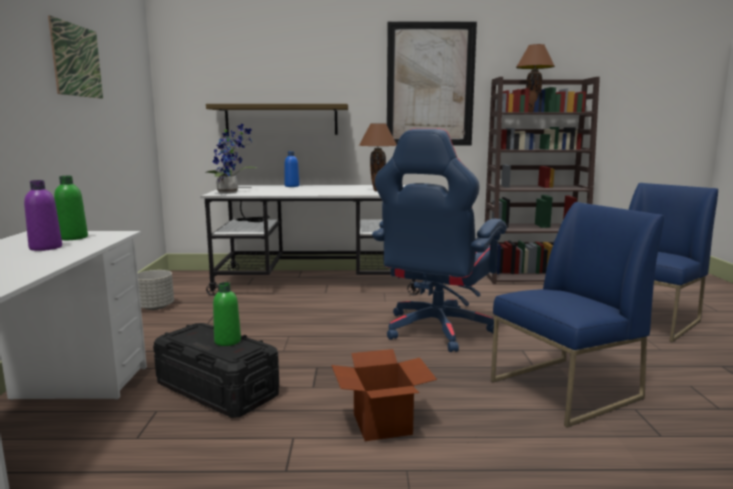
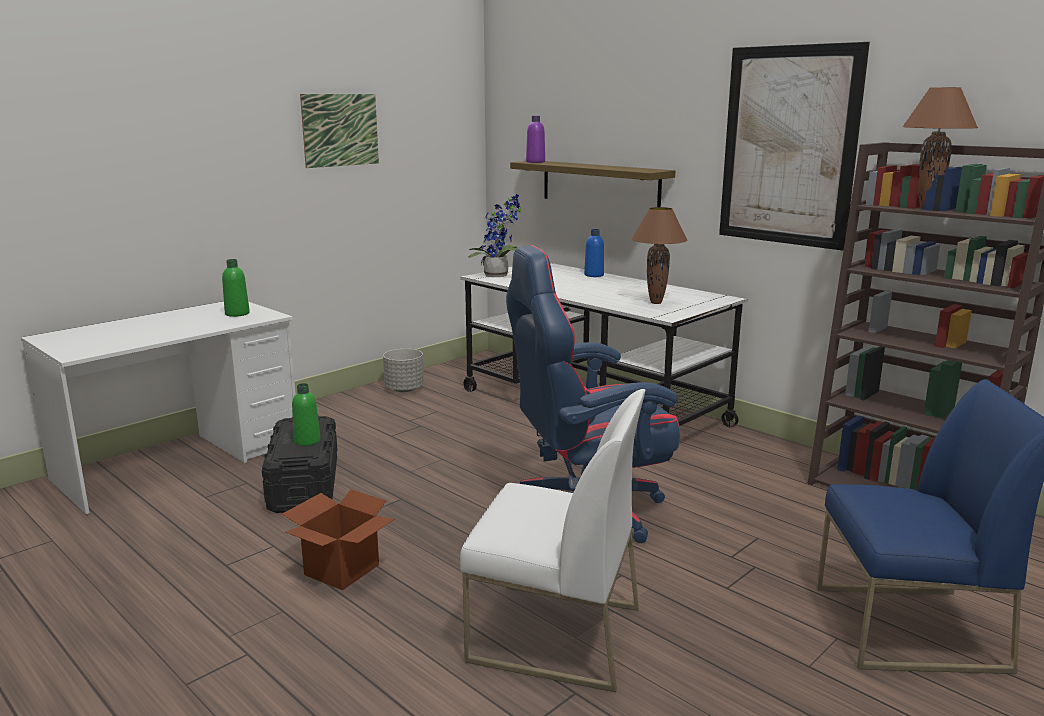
camera: 45 degrees right, 5 degrees up
(46, 248) = (198, 321): purple bottle -> purple bottle (535, 162)
(565, 390) = (554, 634): blue chair -> white chair

